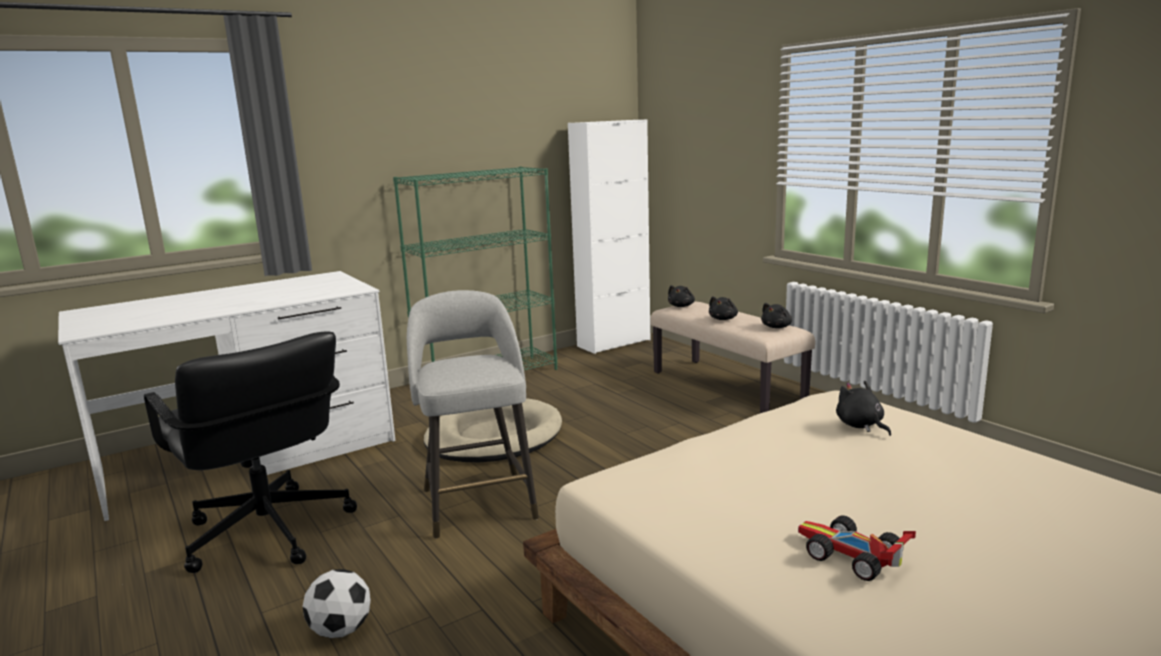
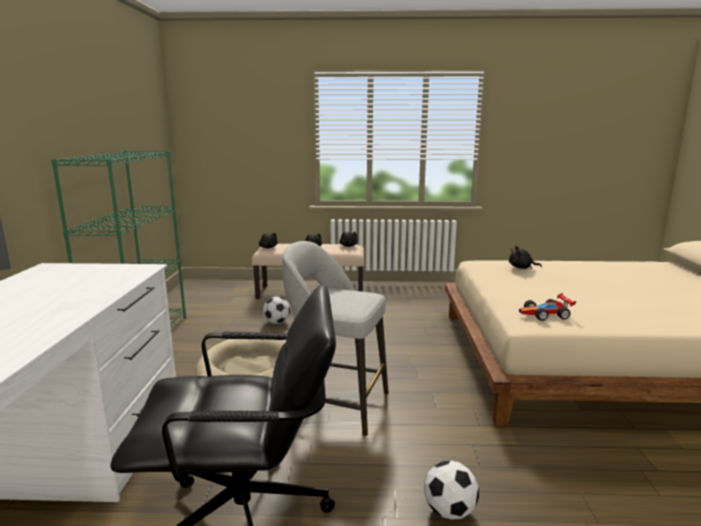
camera: 55 degrees left, 0 degrees up
(614, 343) = (186, 291): white cabinet -> none
(616, 404) = (277, 322): none -> football
(851, 557) = (644, 305): toy car -> toy car (545, 315)

